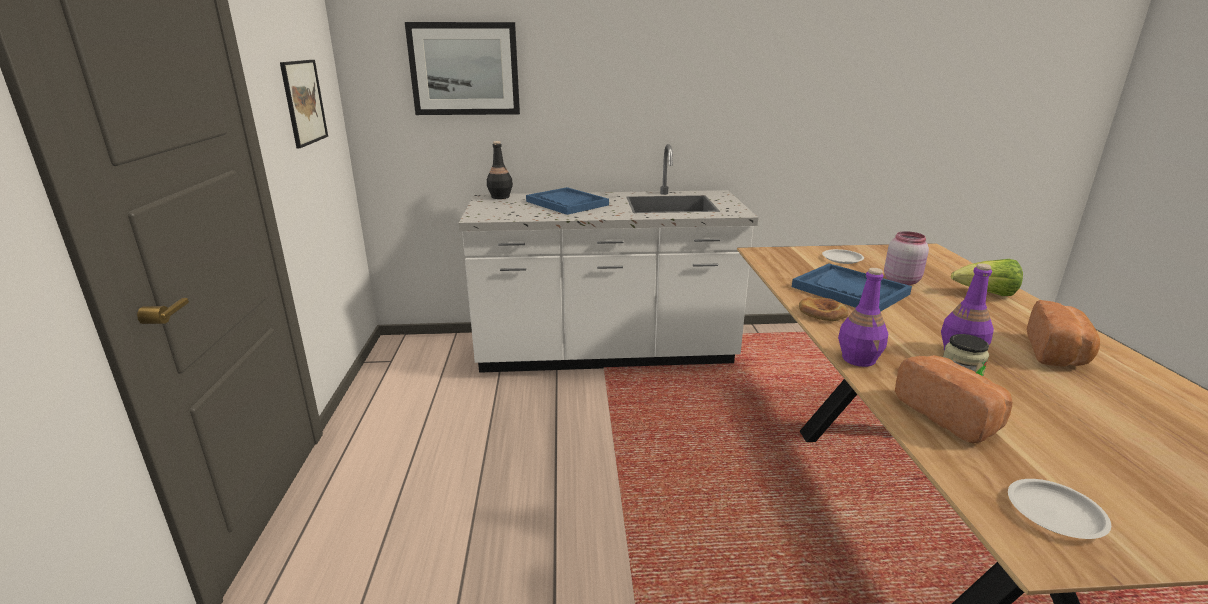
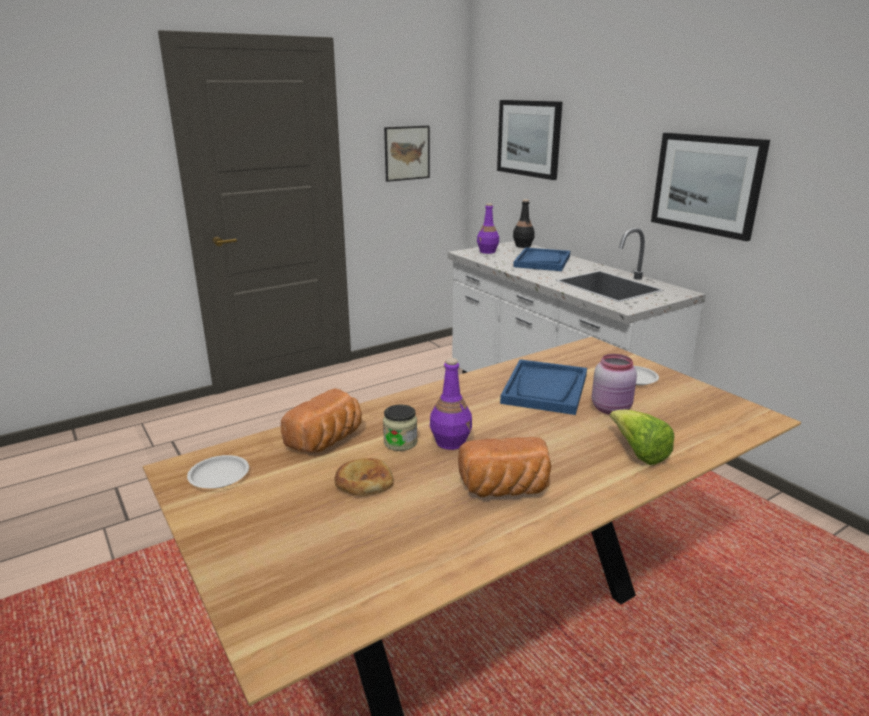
camera: 60 degrees right, 0 degrees up
(710, 94) = (706, 184): none -> picture
(823, 313) = (474, 384): bread -> bread (364, 481)
(859, 359) = (395, 404): purple bottle -> purple bottle (487, 251)

